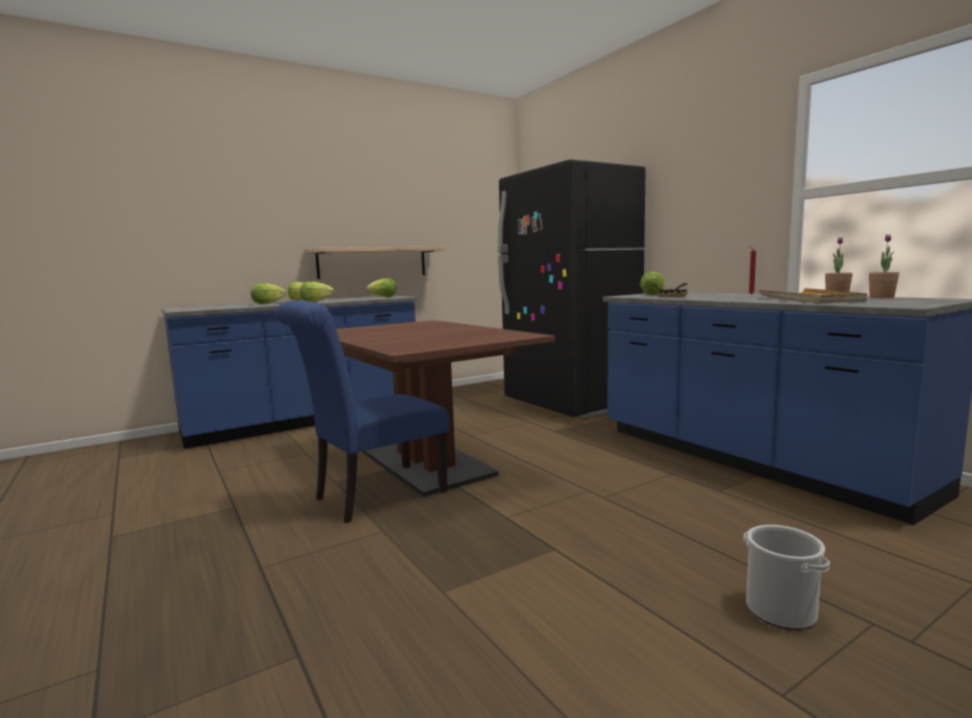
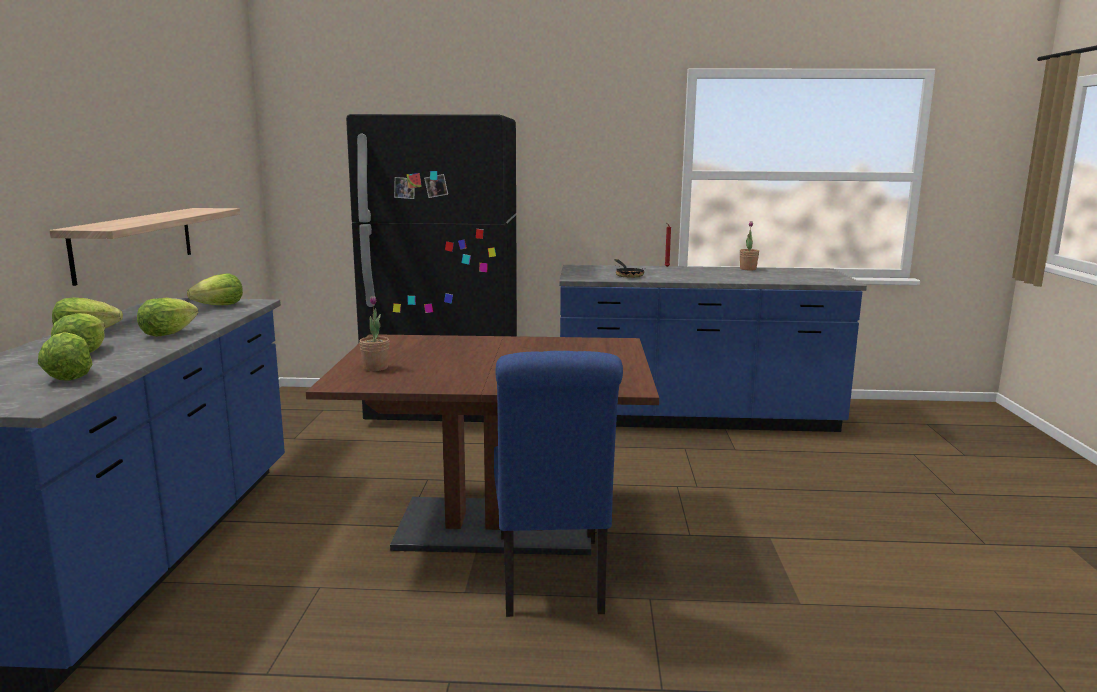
camera: 55 degrees left, 5 degrees up
(653, 294) = (591, 273): lettuce -> lettuce (69, 376)
(780, 611) = (908, 507): bucket -> none
(810, 300) = (759, 276): beige tray -> none
(881, 297) = (778, 269): potted plant -> potted plant (375, 368)

